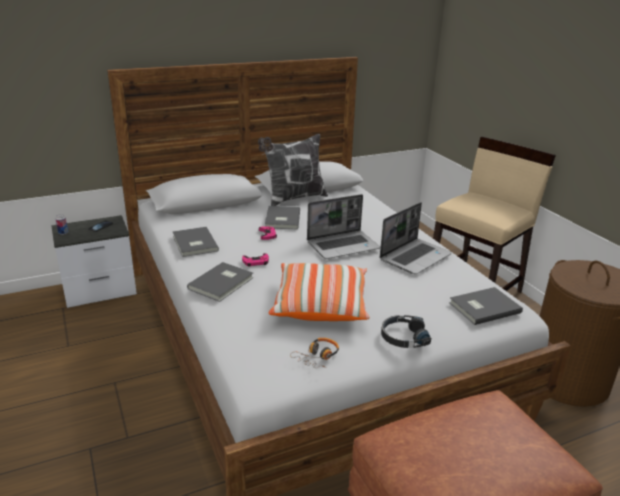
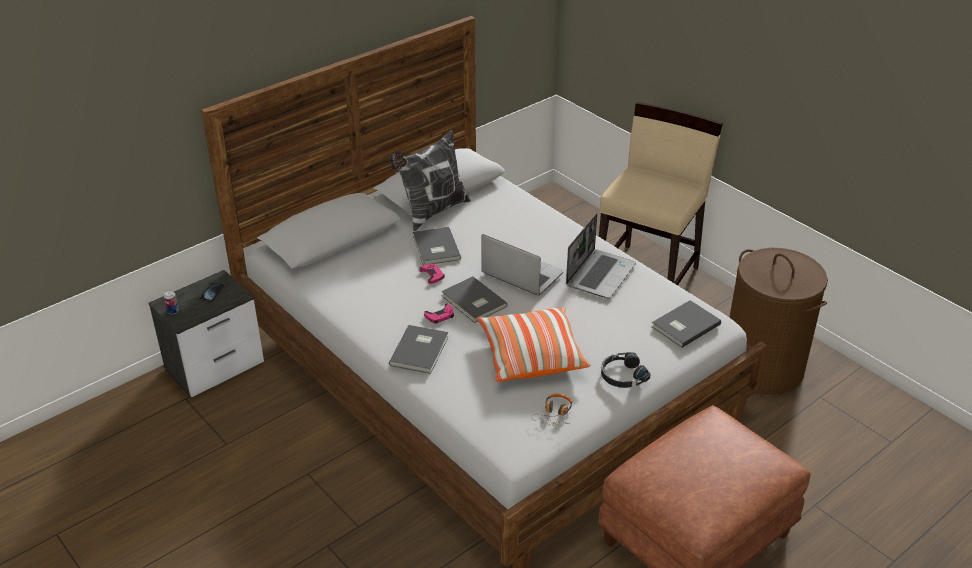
camera: 15 degrees left, 10 degrees up
(194, 244) = (358, 304): grey book -> grey book (473, 302)
(343, 245) = (521, 274): laptop -> laptop turned 105 degrees counterclockwise

